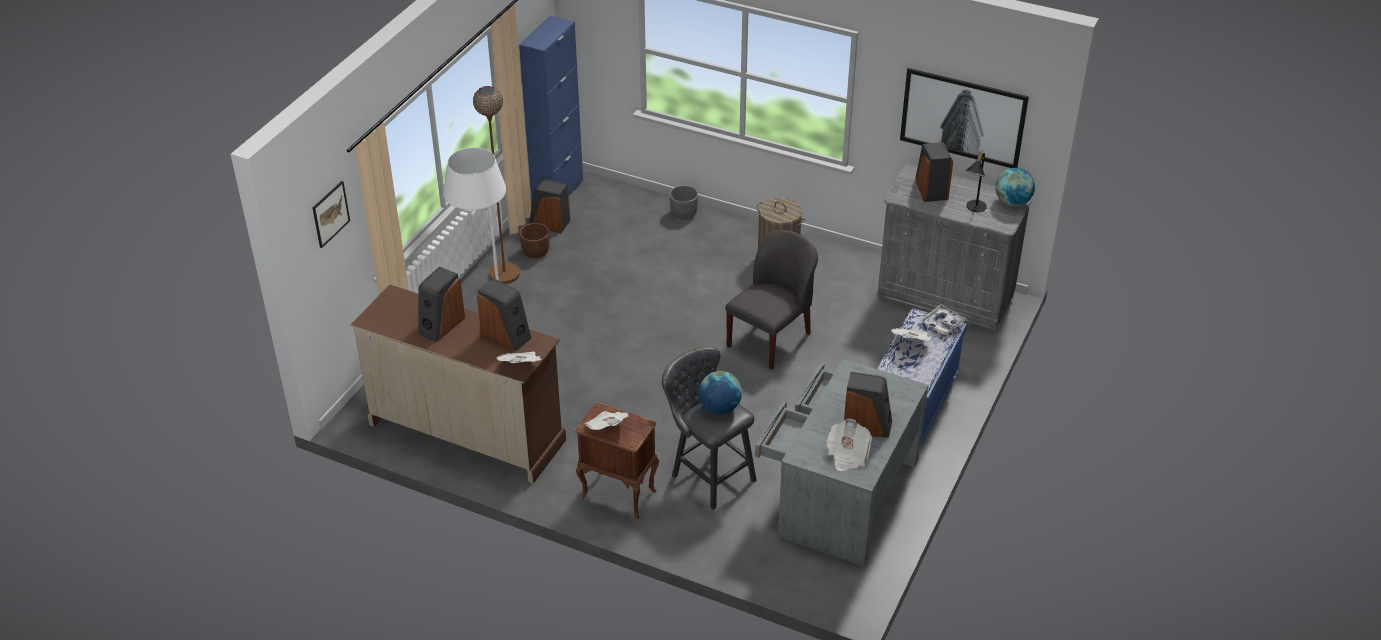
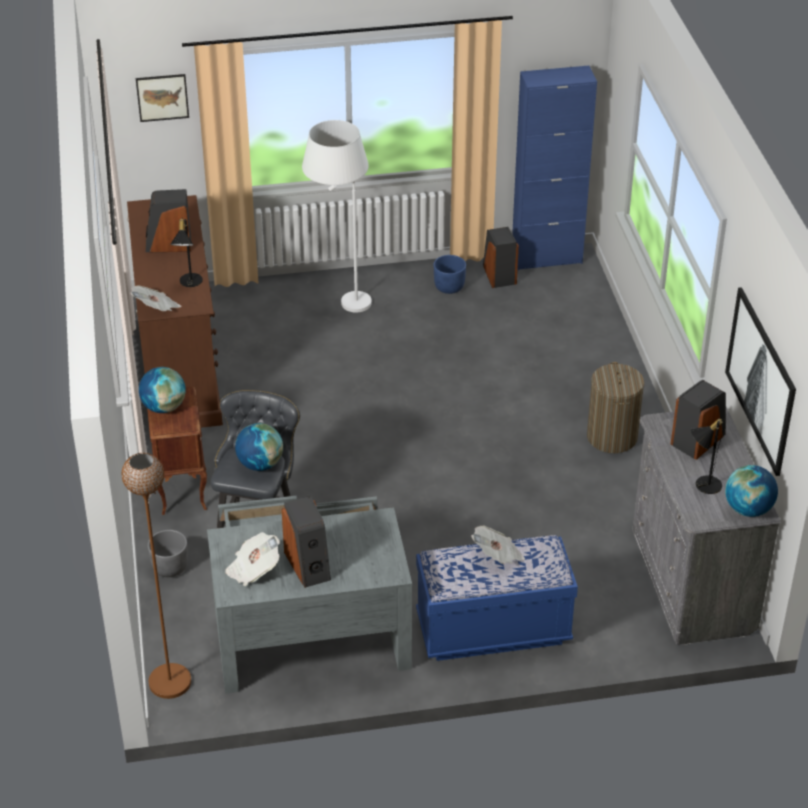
camera: 55 degrees right, 0 degrees up
(504, 274) = (400, 285): brown floor lamp -> brown floor lamp (170, 682)
(506, 335) = (189, 283): speaker -> black table lamp
(535, 252) = (449, 287): brown planter -> blue planter
(607, 428) = (164, 407): newspaper -> globe
(684, 213) = (609, 345): grey planter -> grey planter (170, 567)
(770, 339) = (485, 486): grey chair -> none
(942, 323) = (553, 566): tray -> none

